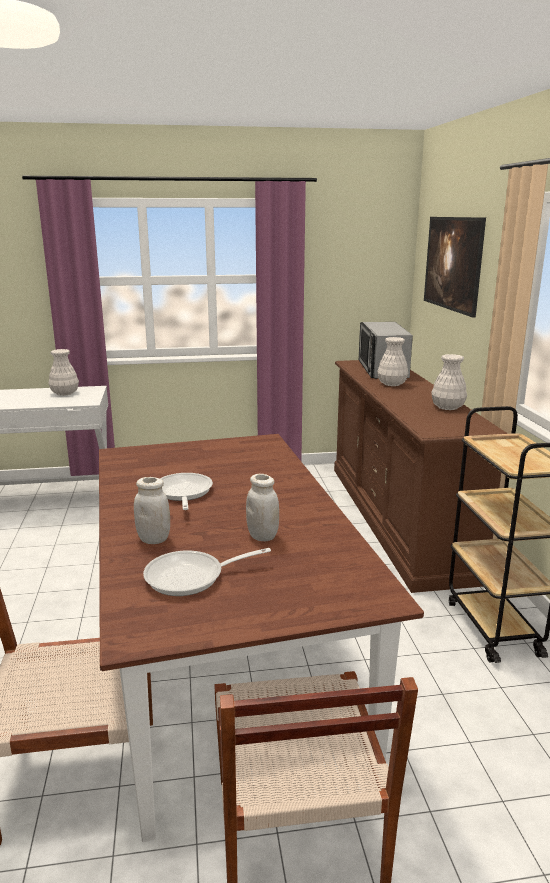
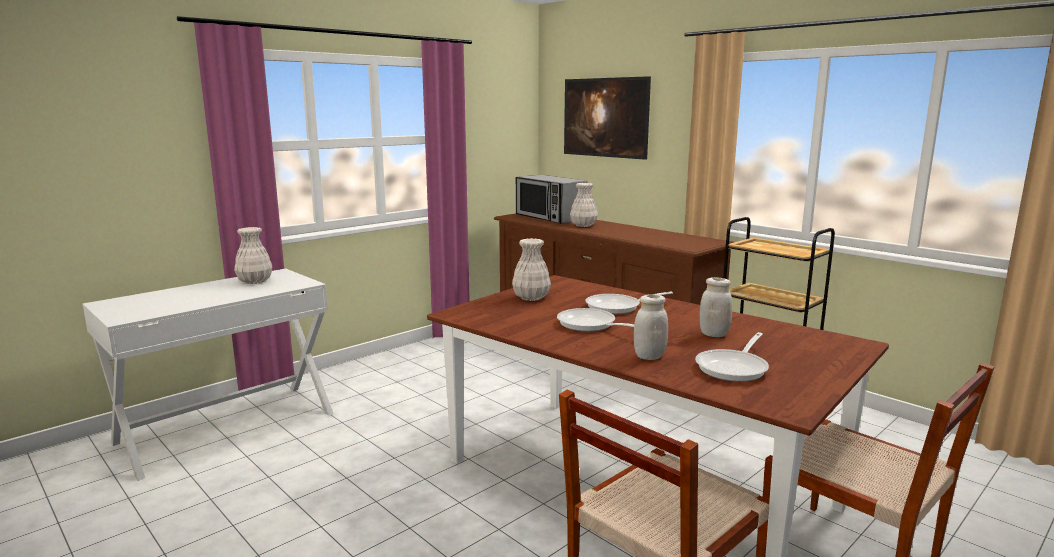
camera: 35 degrees left, 5 degrees down
(249, 482) = (618, 307): none -> frying pan
(447, 407) = (659, 233): white vase -> white vase (530, 297)

